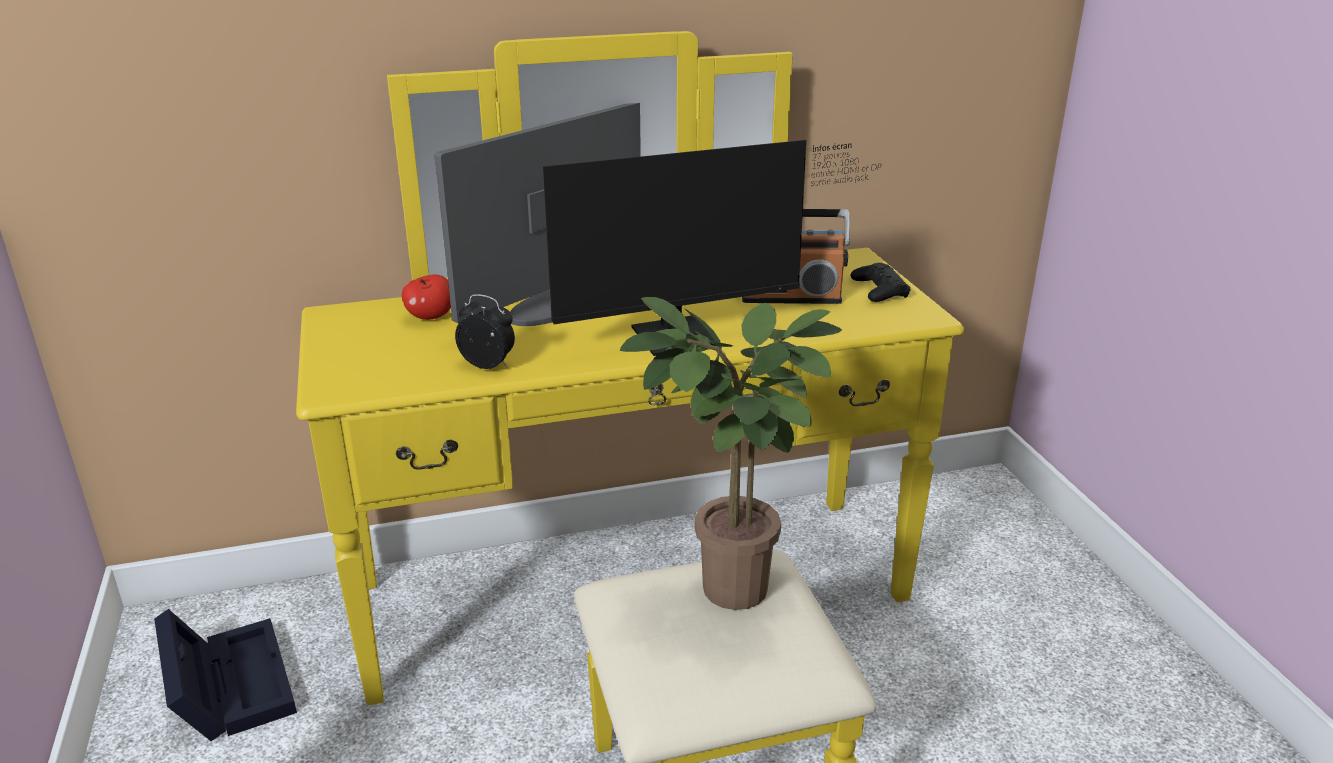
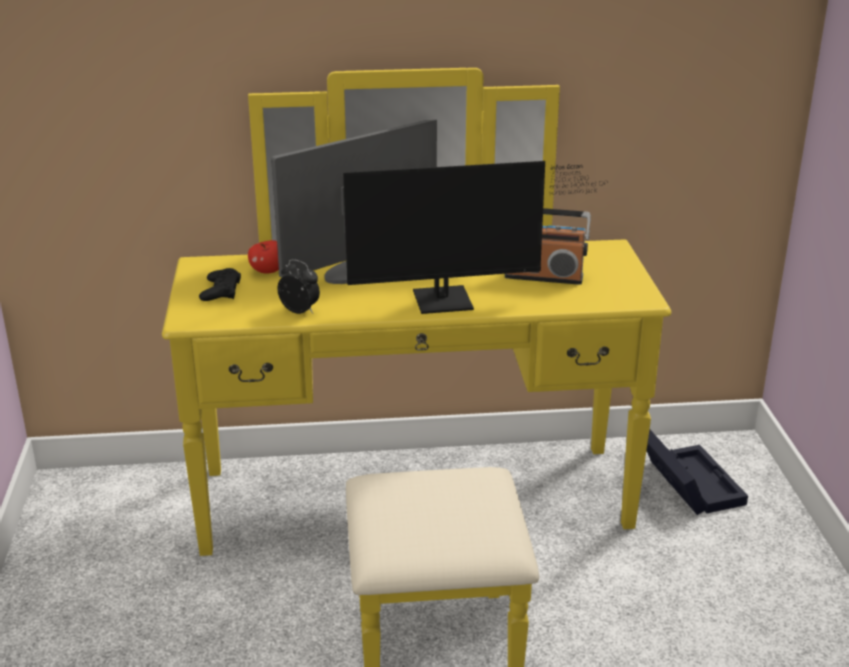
camera: 10 degrees right, 0 degrees up
(228, 684) = (104, 530): black storage box -> black storage box (687, 483)
(731, 596) = (453, 493): potted plant -> none
(879, 290) = (617, 276): black game controller -> black game controller (221, 291)

